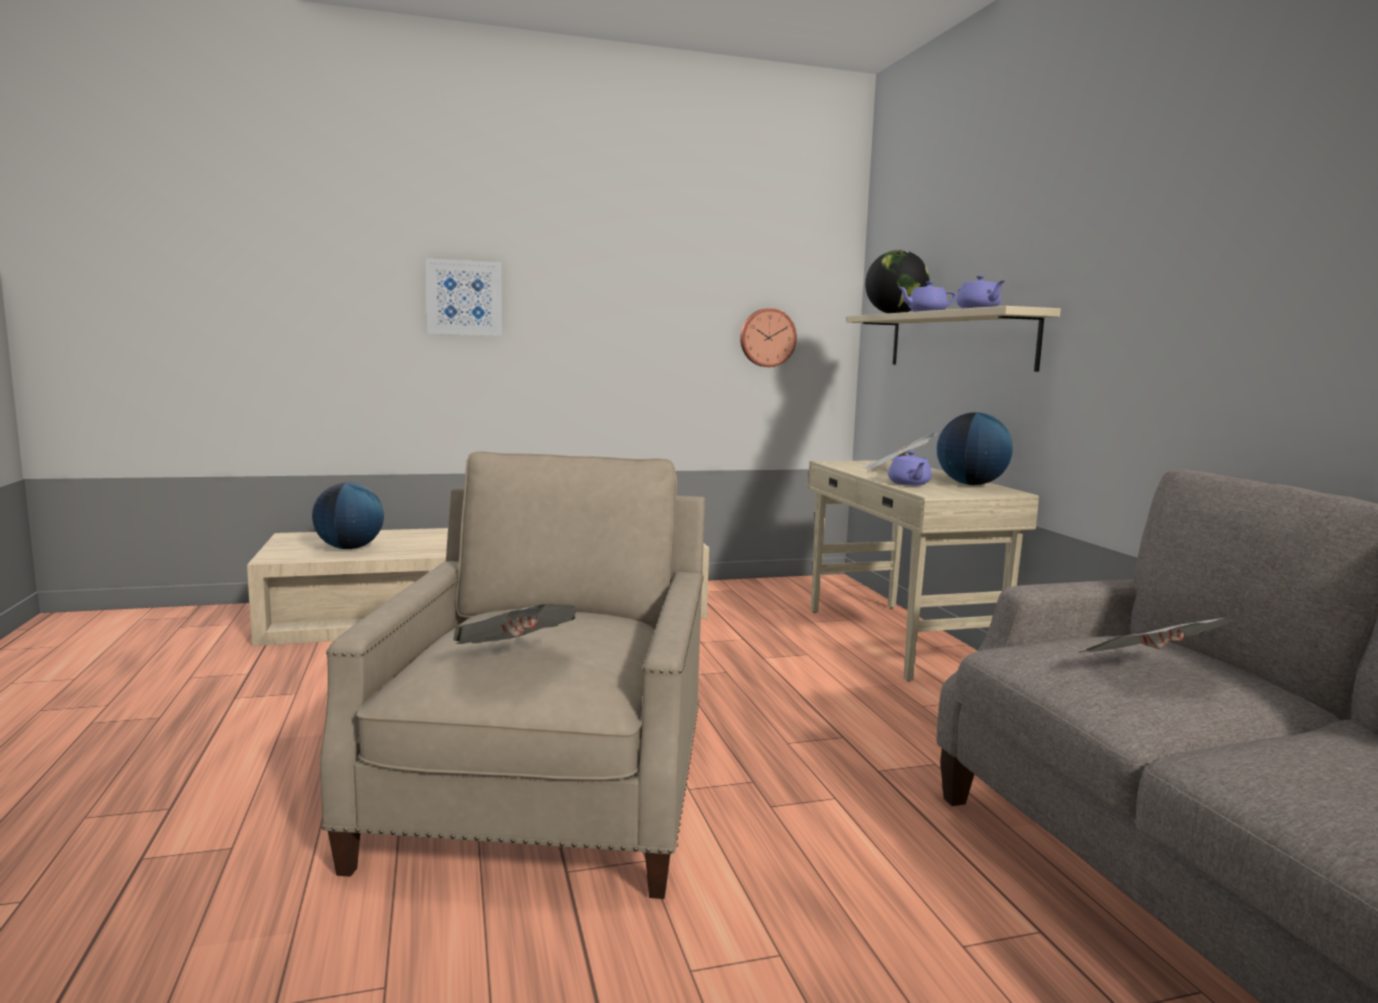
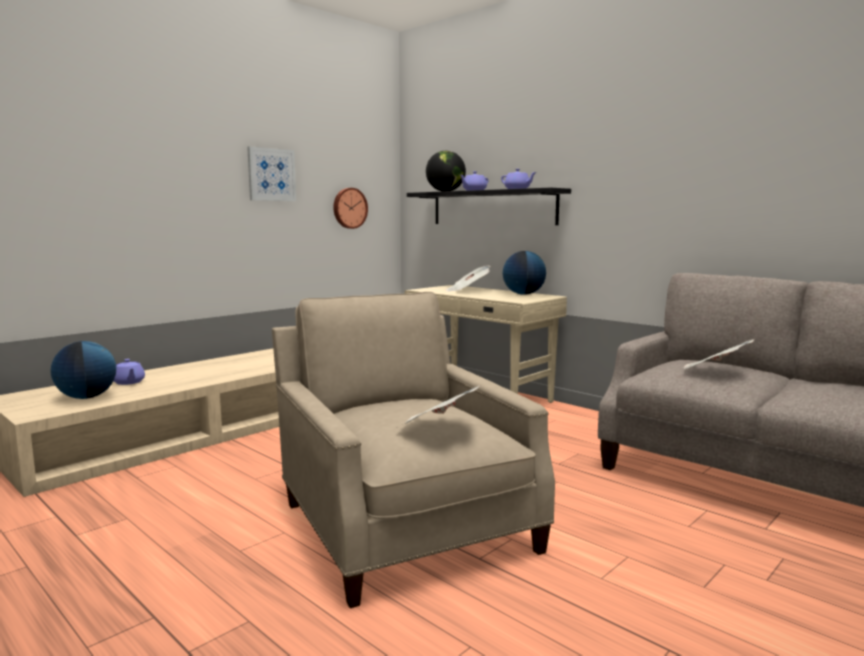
camera: 30 degrees left, 0 degrees up
(464, 298) = (139, 181): picture -> picture (271, 174)
(909, 484) = (495, 297): purple teapot -> purple teapot (129, 382)
(958, 340) = (492, 208): beige shelf -> black shelf

